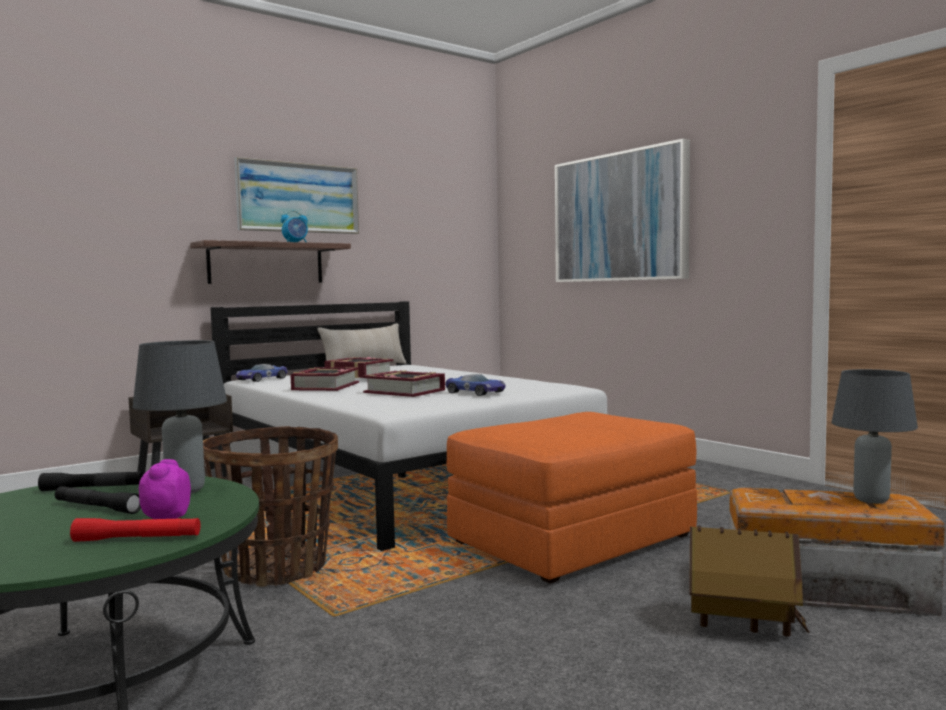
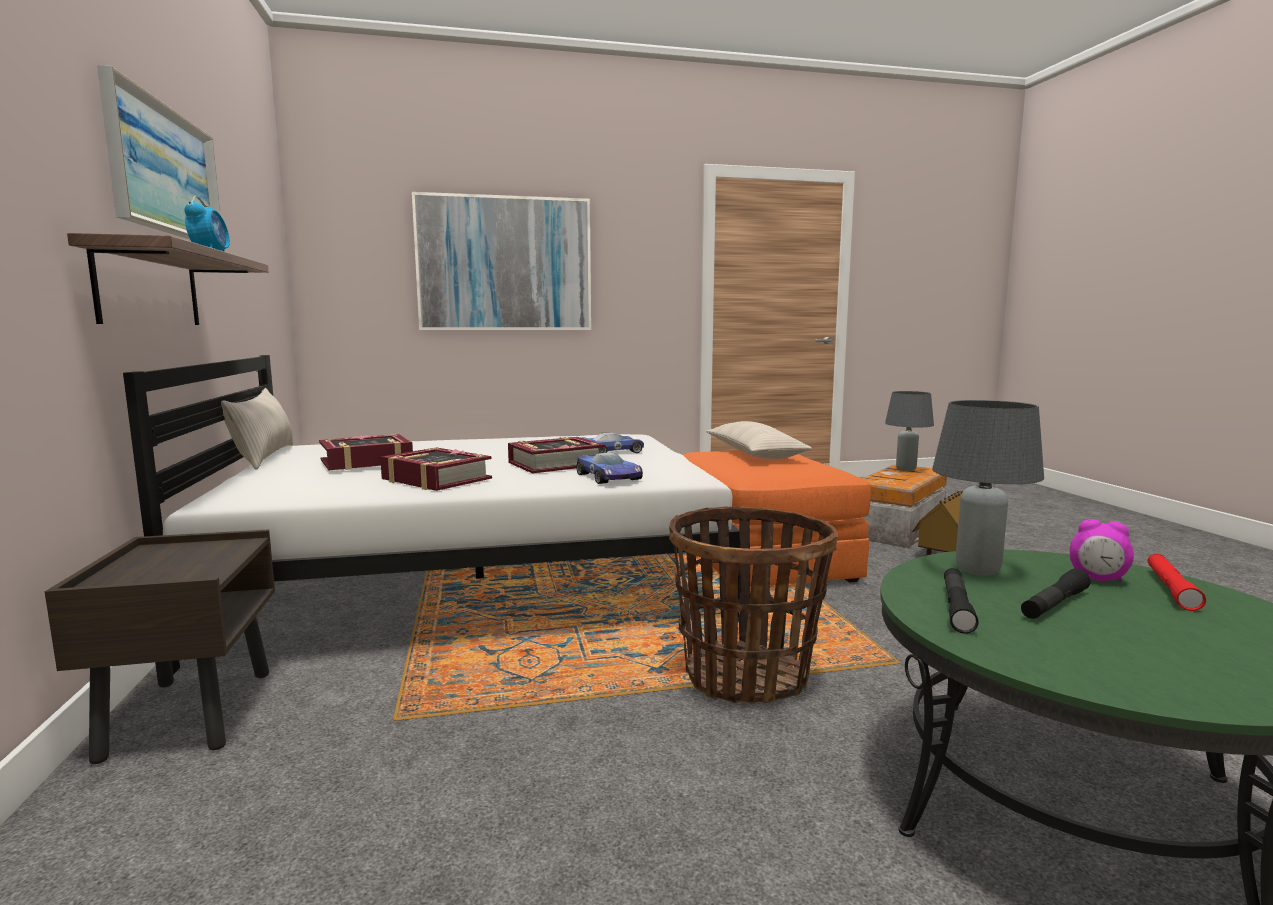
camera: 65 degrees left, 5 degrees up
(261, 379) = (248, 495): toy car -> toy car (609, 477)
(599, 420) = (754, 454): none -> beige pillow

